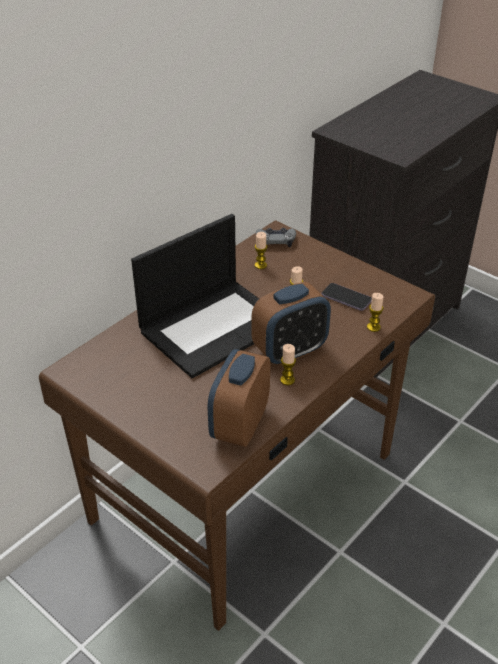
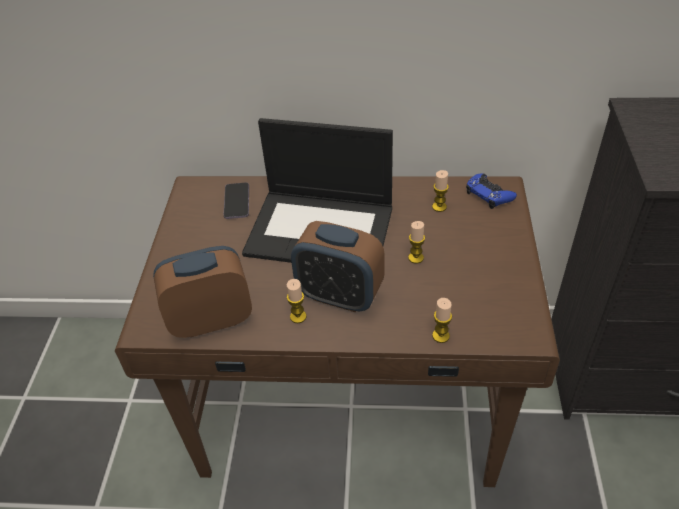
camera: 55 degrees right, 5 degrees up
(276, 240) = (489, 194): grey game controller -> blue game controller
(346, 298) = (462, 290): phone -> phone (237, 202)

